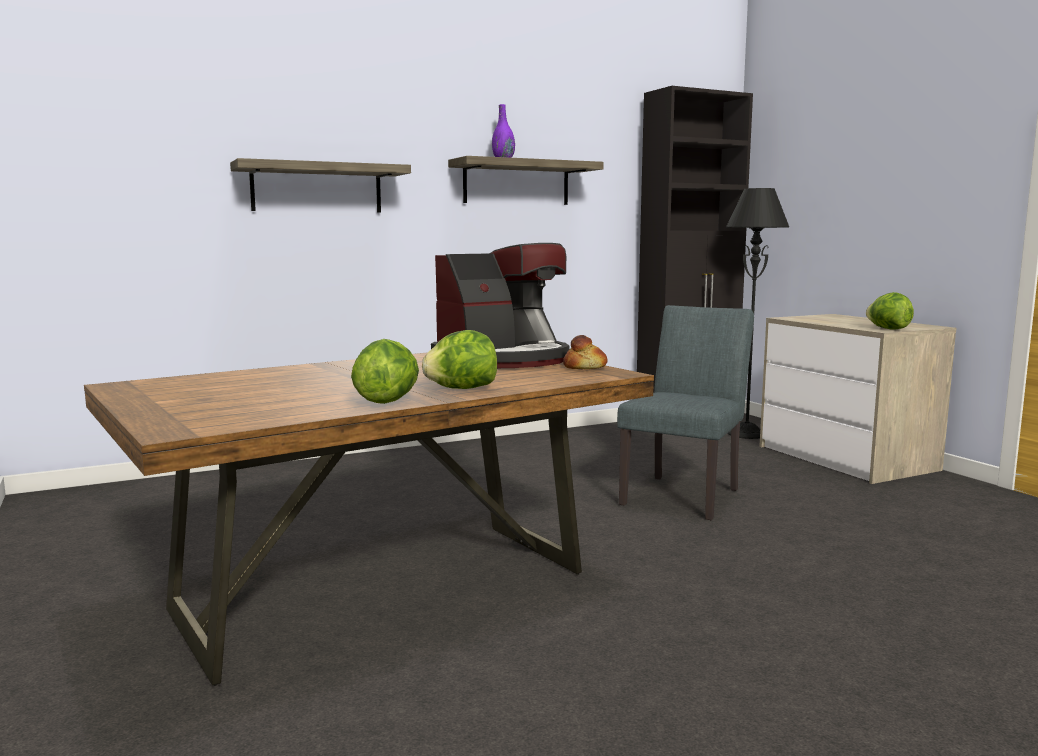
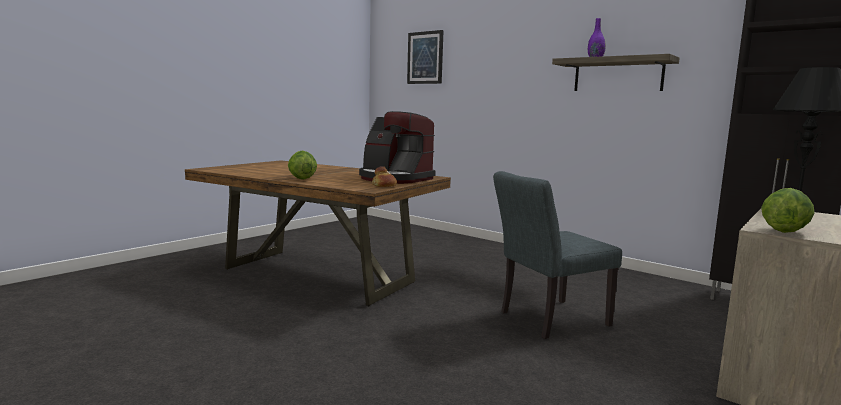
camera: 65 degrees right, 0 degrees up
(156, 128) = (425, 58): none -> picture
(317, 188) = (488, 84): shelf -> none
(387, 401) = (265, 176): lettuce -> none
(685, 494) = (547, 320): grey chair -> grey chair turned 150 degrees clockwise

